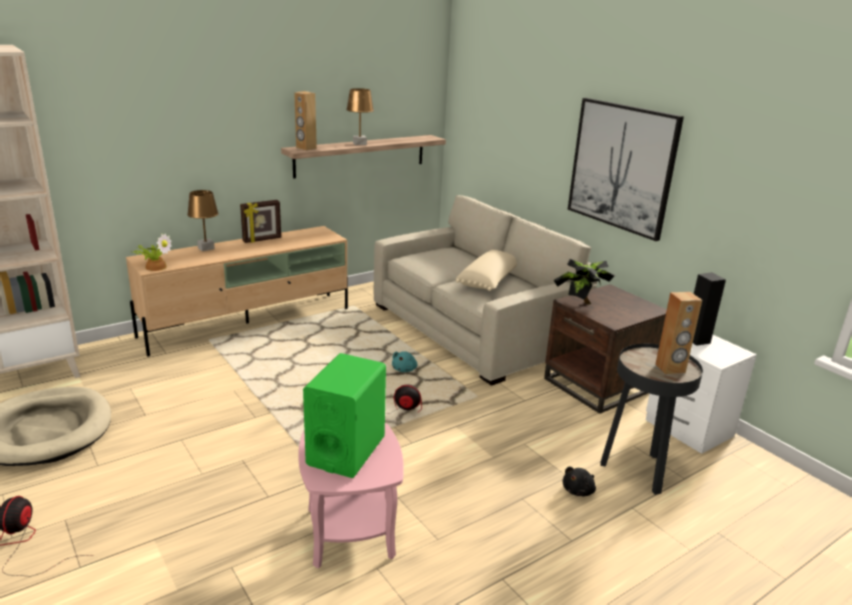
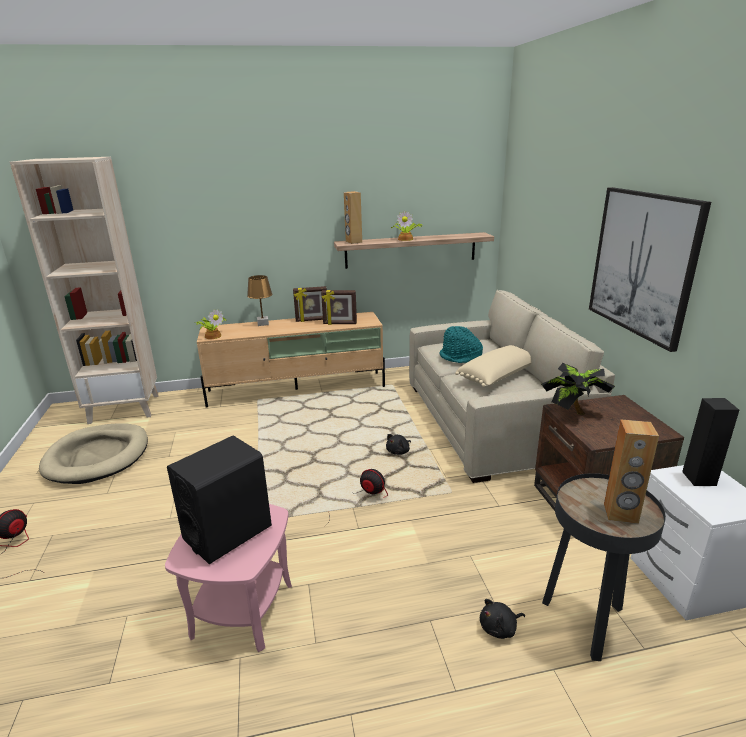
camera: 25 degrees right, 0 degrees up
(298, 241) = (340, 324): none -> picture frame
(346, 451) = (228, 532): green speaker -> black speaker
(360, 143) = (406, 239): brown table lamp -> potted plant
(404, 369) = (399, 451): turquoise plush toy -> black plush toy
(442, 266) = (460, 357): none -> turquoise hat

